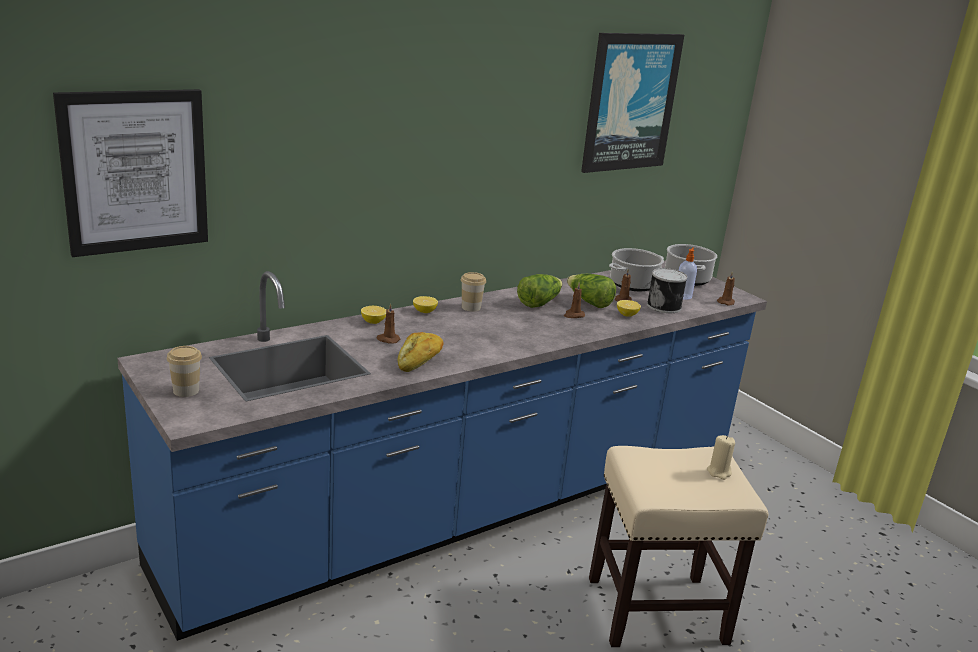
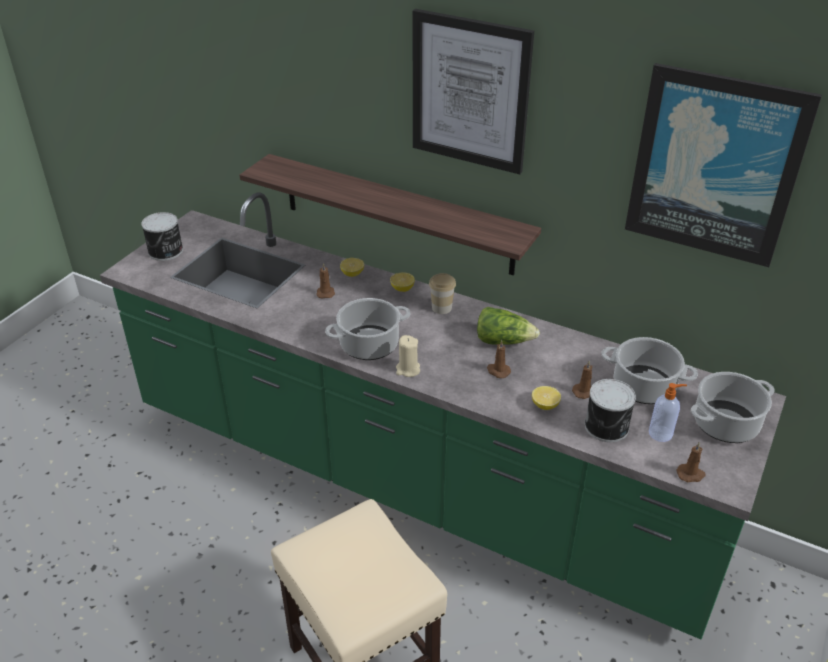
camera: 65 degrees right, 15 degrees up
(135, 171) = (194, 83): picture -> picture (470, 92)
(186, 390) = (166, 251): cup -> can
(394, 242) = (396, 214): none -> shelf
(420, 361) = (301, 321): bread -> none
(472, 507) = (414, 482): blue counter -> green counter
(489, 345) = (369, 344): none -> cooking pot
(589, 302) = (546, 371): lettuce -> none
(719, 472) = (381, 592): beige candle -> beige candle (408, 370)

